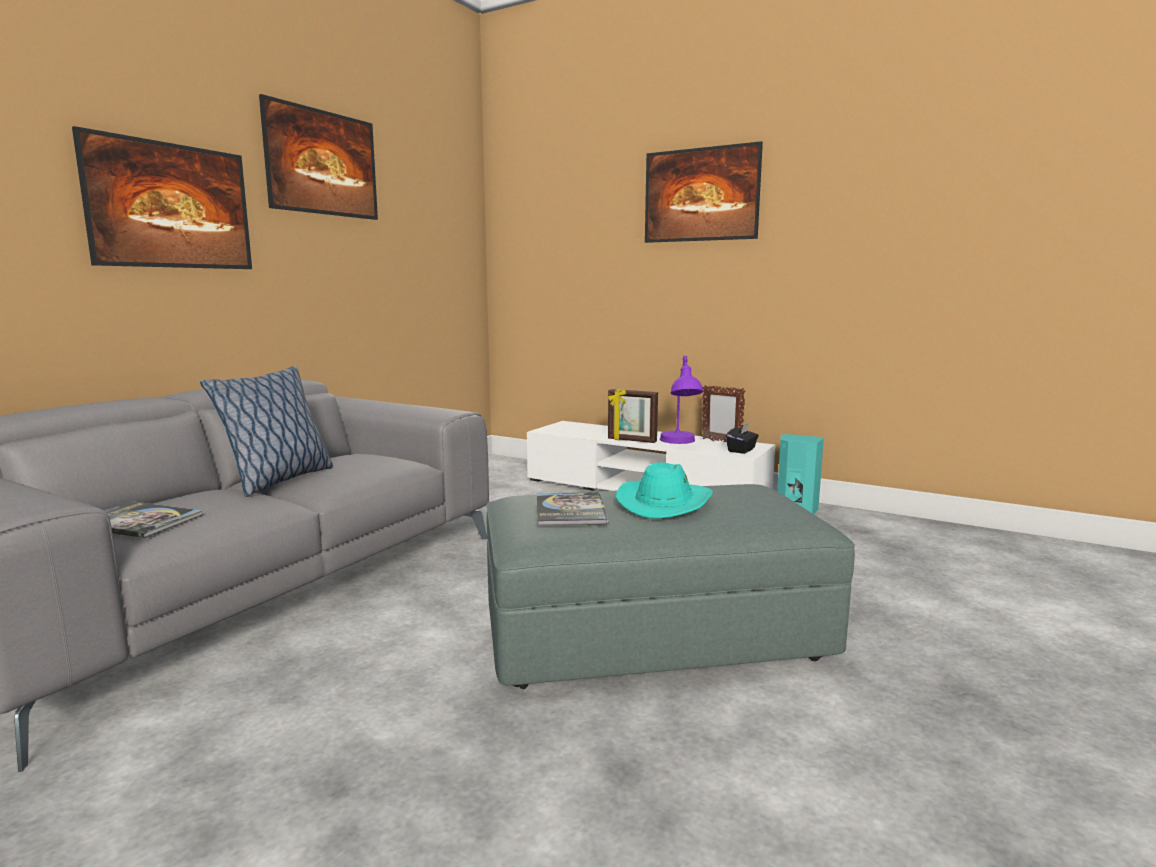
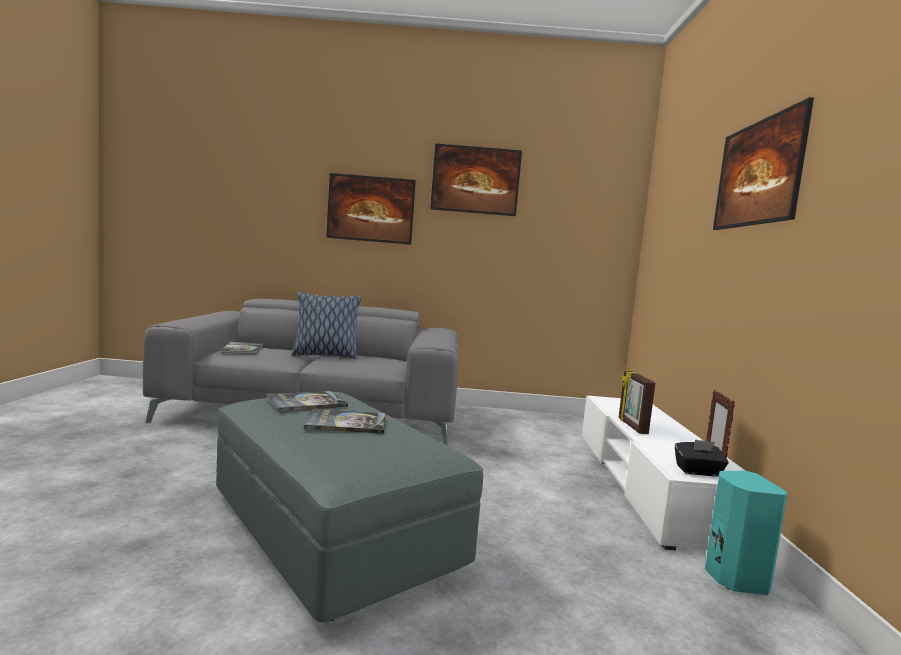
camera: 60 degrees right, 5 degrees down
(665, 503) = (346, 423): turquoise hat -> book
(680, 443) = (664, 444): purple table lamp -> none

